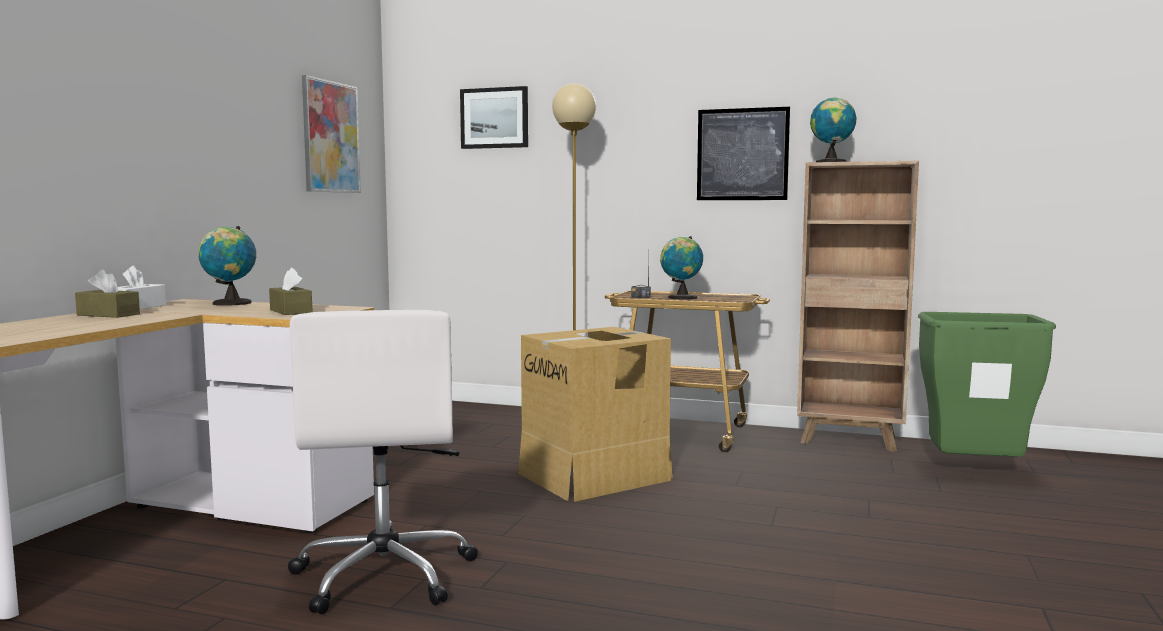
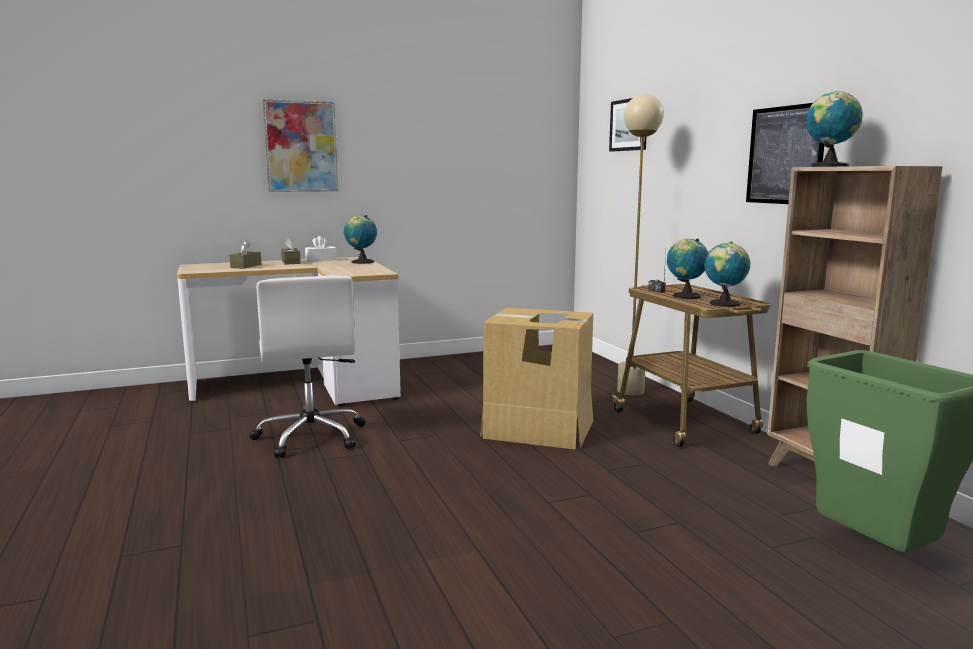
camera: 50 degrees right, 5 degrees up
(291, 311) = (351, 271): brown tissue box -> brown tissue box (246, 266)
(330, 137) = (512, 147): picture -> picture (301, 146)
(384, 575) = (311, 436): white office chair -> white office chair turned 60 degrees counterclockwise
(734, 299) = (724, 304): none -> globe

